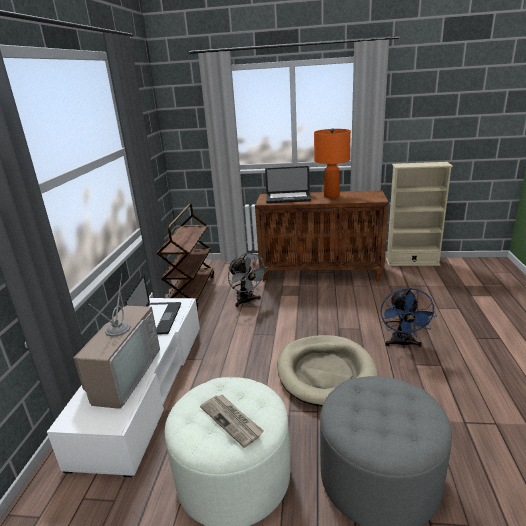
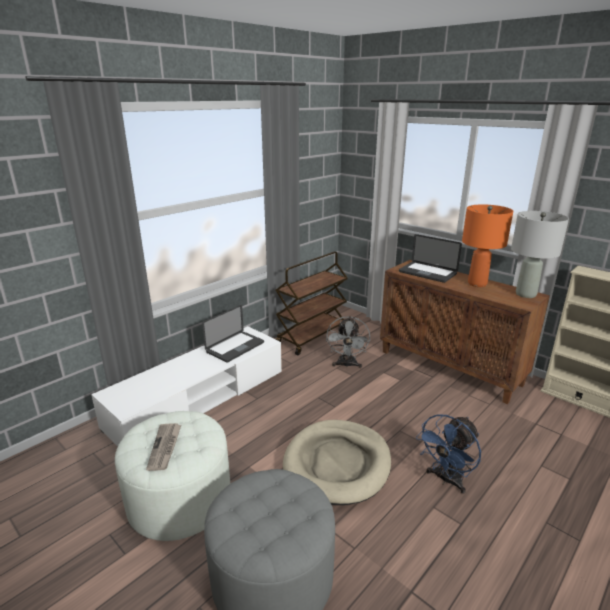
camera: 35 degrees right, 0 degrees up
(123, 374) = (167, 378): television -> none
(369, 193) = (525, 294): none -> grey table lamp

